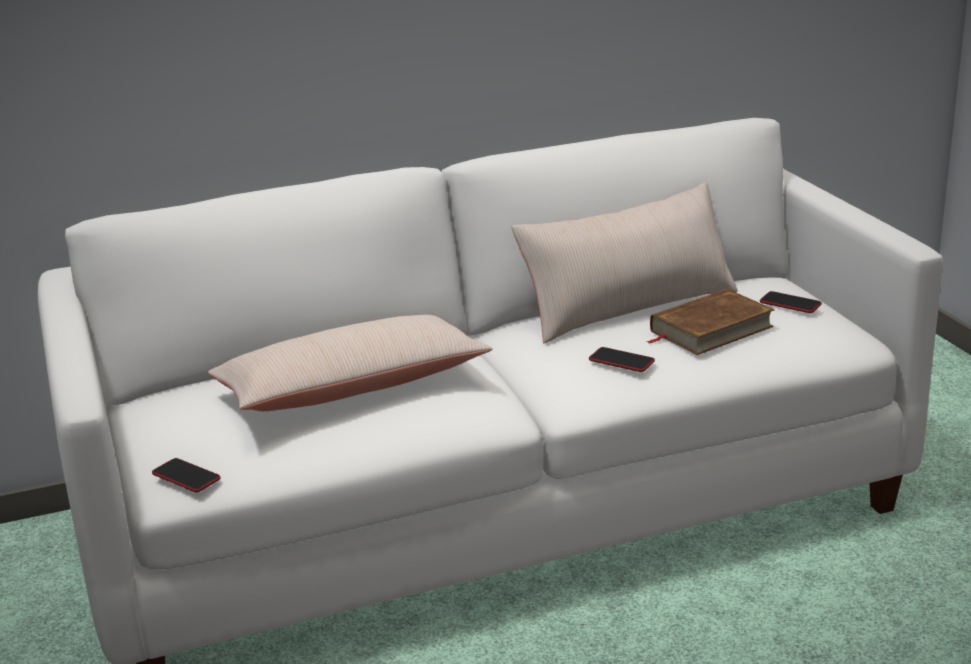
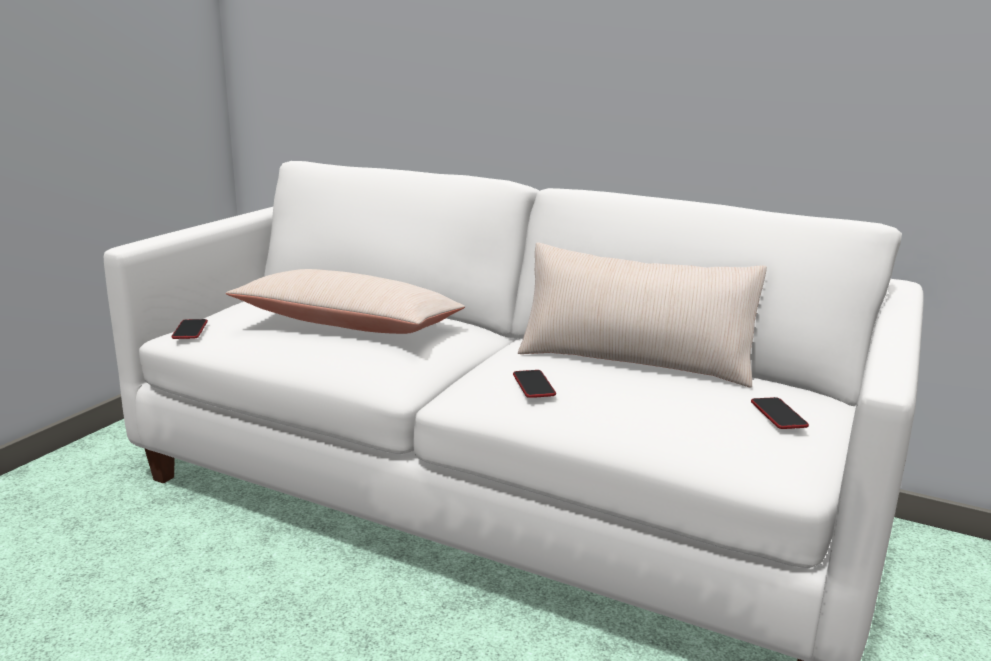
camera: 45 degrees right, 5 degrees down
(710, 329) = (654, 397): brown book -> none

